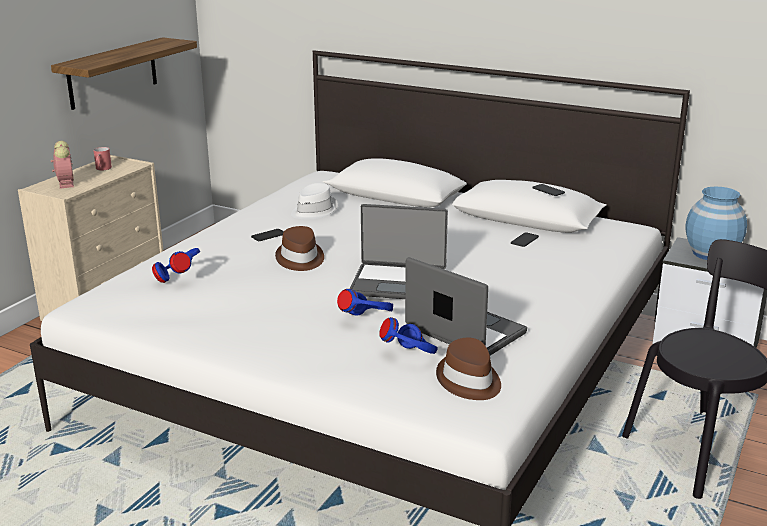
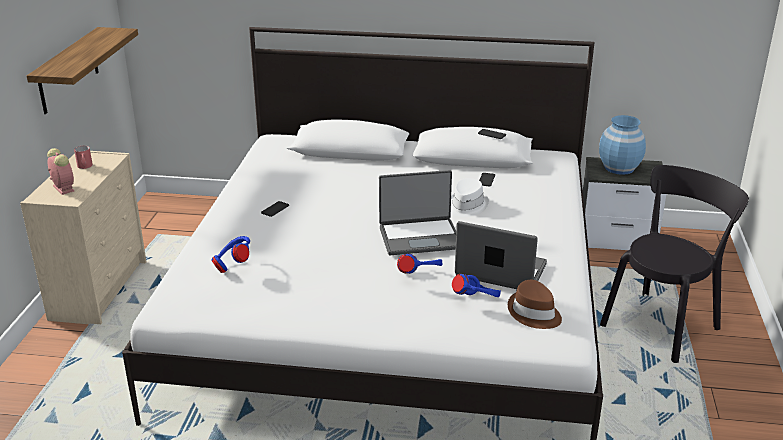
camera: 20 degrees left, 5 degrees up
(299, 259) = (321, 228): brown hat -> none
(313, 211) = (294, 178): white hat -> white hat (466, 205)

